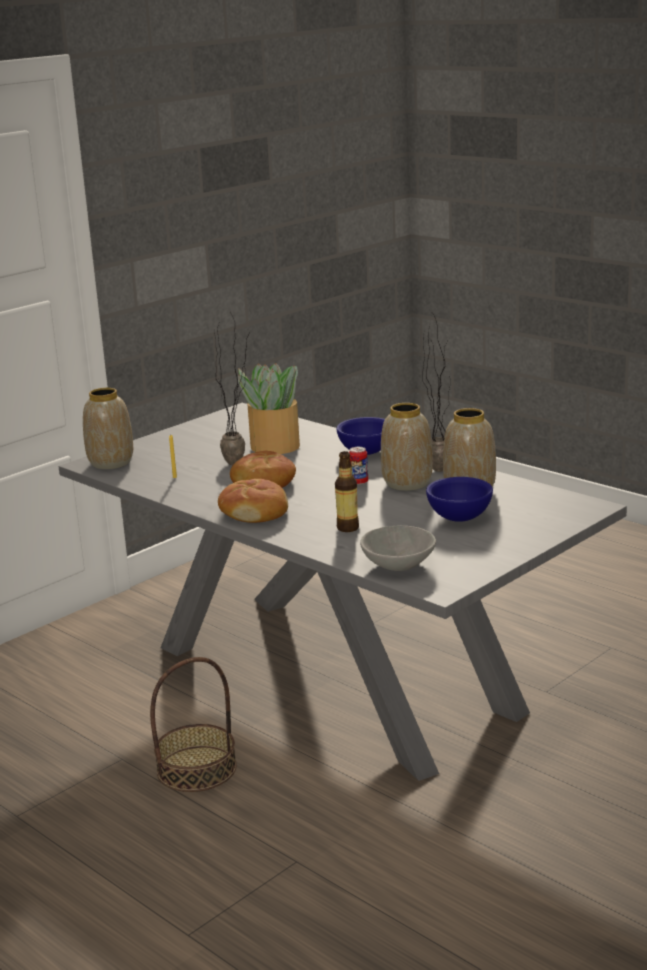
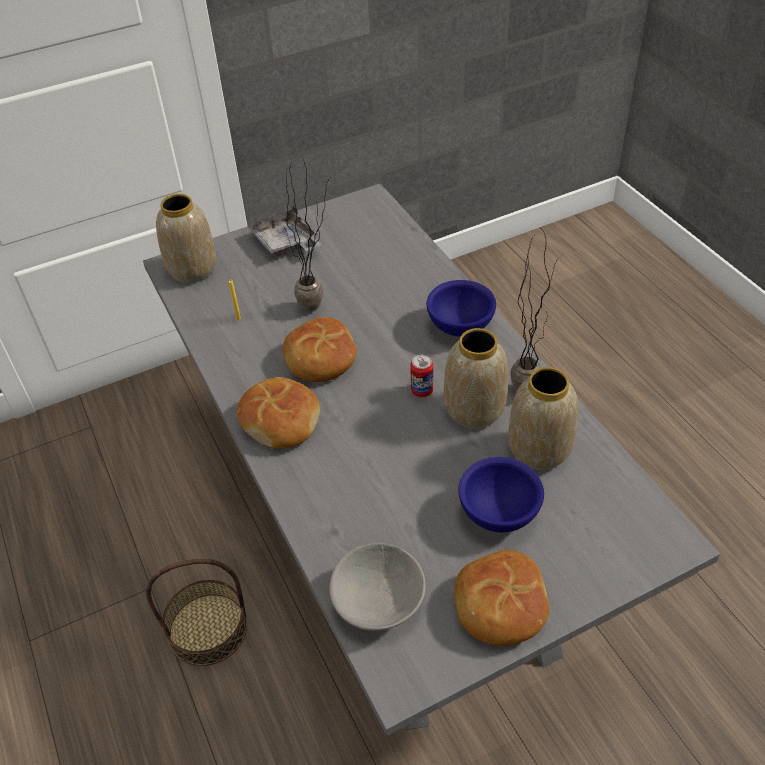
camera: 20 degrees right, 25 degrees up
(184, 439) = (286, 243): none -> grey tray
(274, 446) = (368, 284): potted plant -> none
(348, 528) = (362, 491): bottle -> none
(488, 550) = (499, 605): none -> bread

